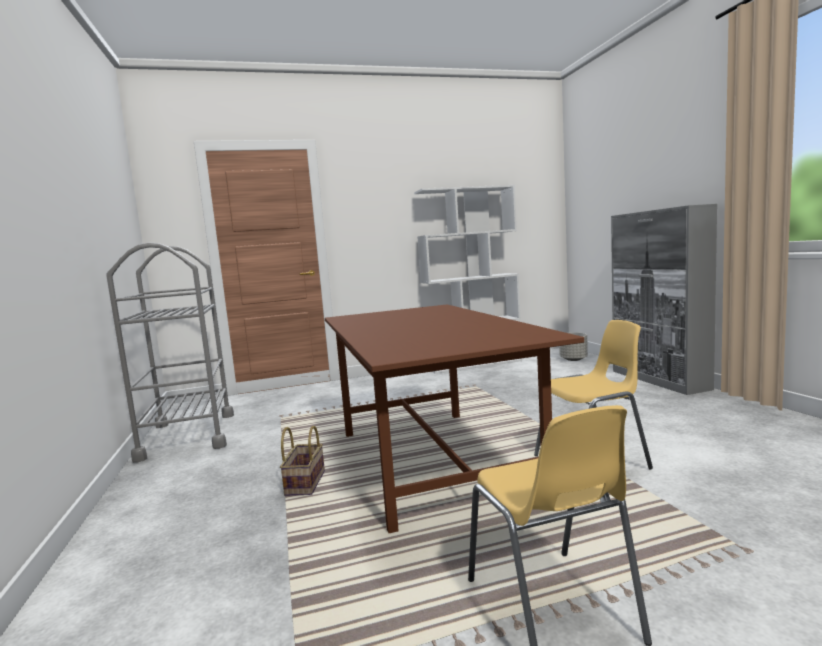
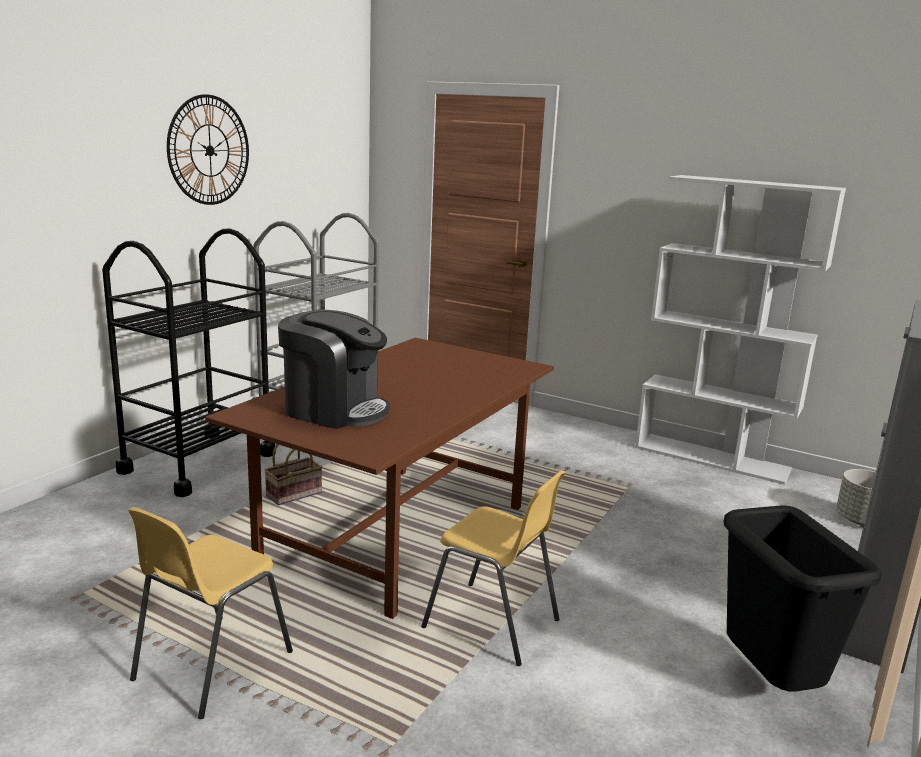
camera: 45 degrees right, 10 degrees up
(57, 165) = (209, 150): none -> wall clock
(154, 514) = (198, 463): none -> black cart
(437, 337) = (334, 410): none -> coffee machine
(708, 414) = (768, 682): none -> black trash can

